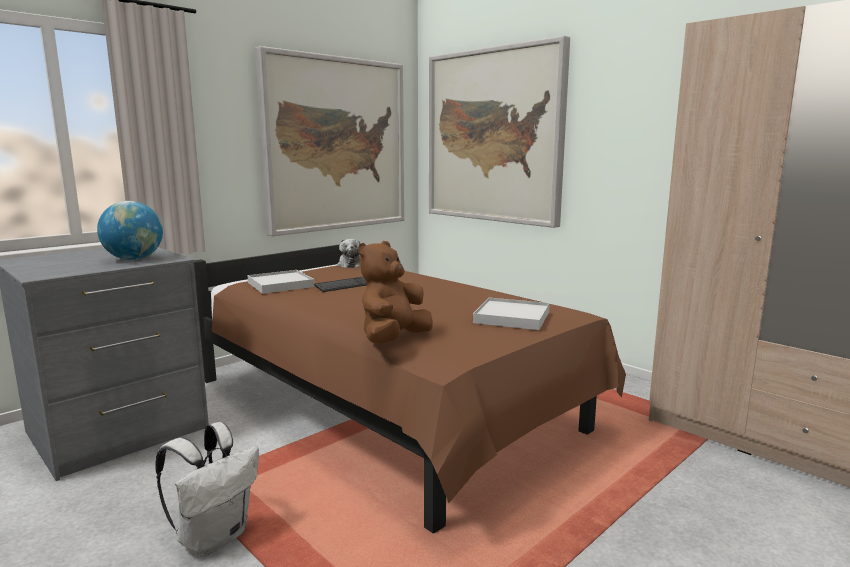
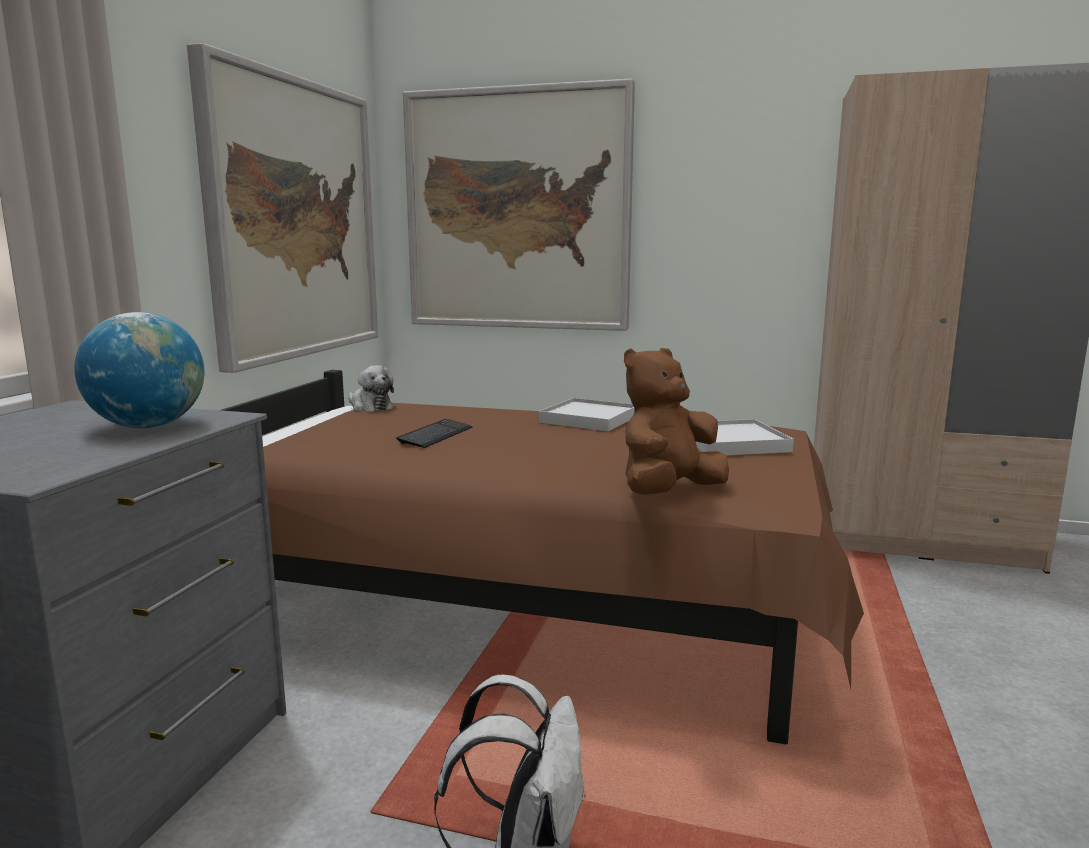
camera: 30 degrees left, 0 degrees up
(280, 284) = (331, 447): white tray -> white tray (589, 419)
(393, 340) = (668, 492): brown plush toy -> brown plush toy turned 45 degrees clockwise

